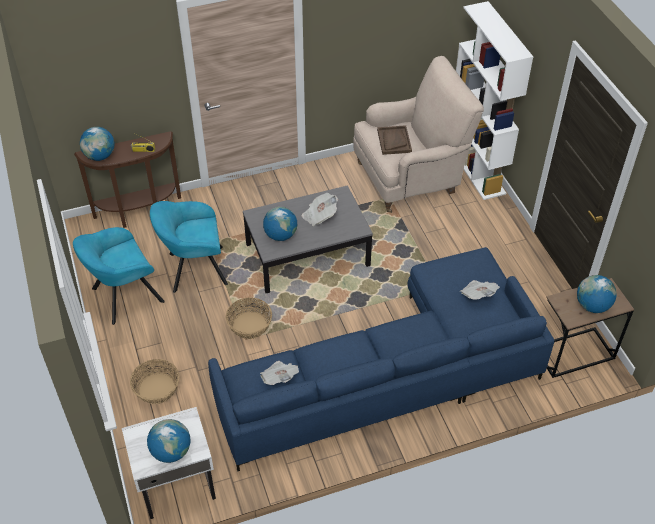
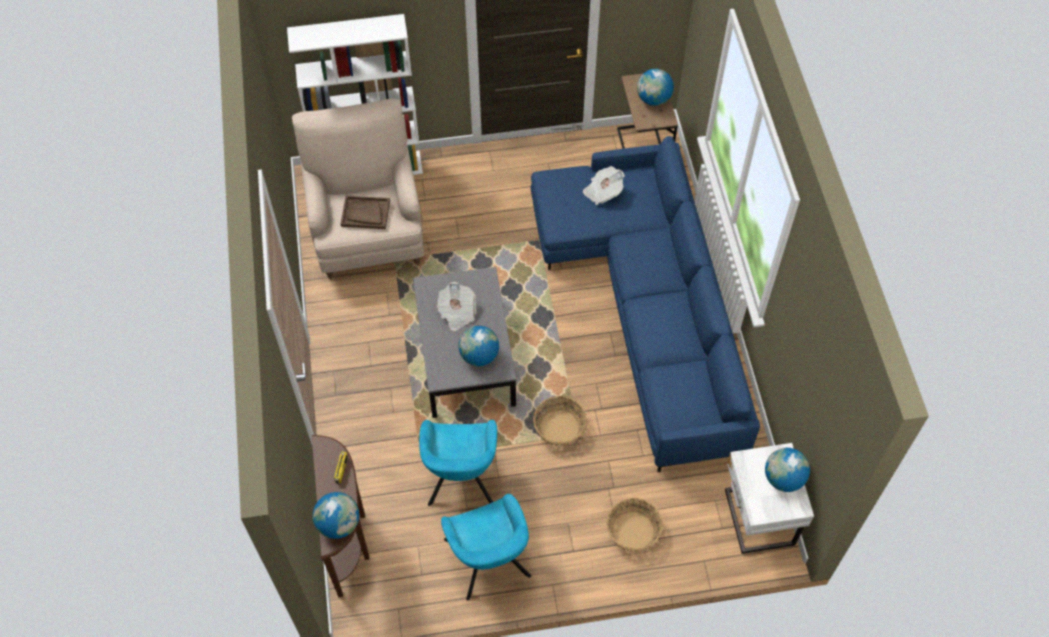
camera: 80 degrees left, 10 degrees up
(279, 378) = (684, 381): newspaper -> none

